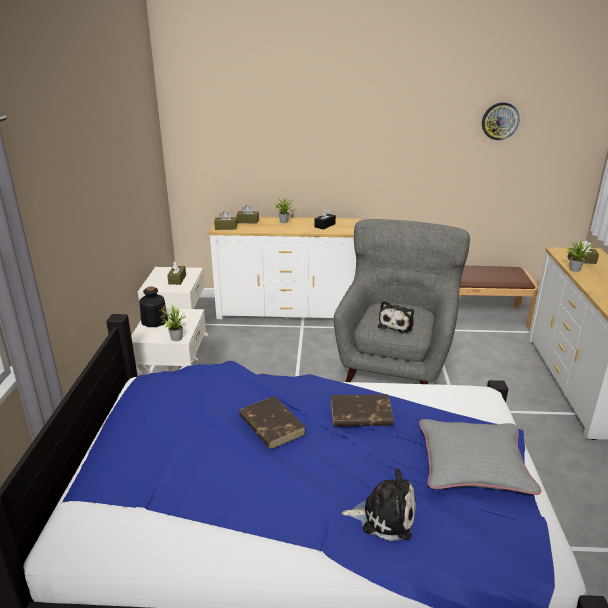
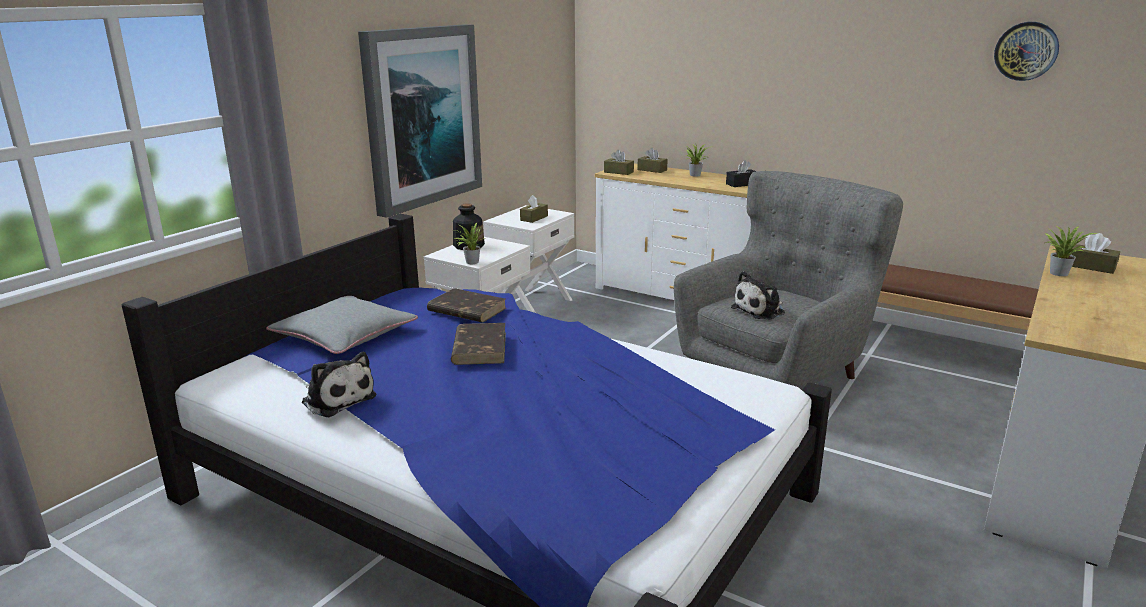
camera: 30 degrees right, 5 degrees down
(95, 218) = (422, 117): none -> picture
(360, 414) = (583, 362): brown book -> brown book (466, 310)
(384, 516) = (499, 445): plush toy -> plush toy (337, 399)
(473, 463) = (662, 438): grey pillow -> grey pillow (344, 334)

